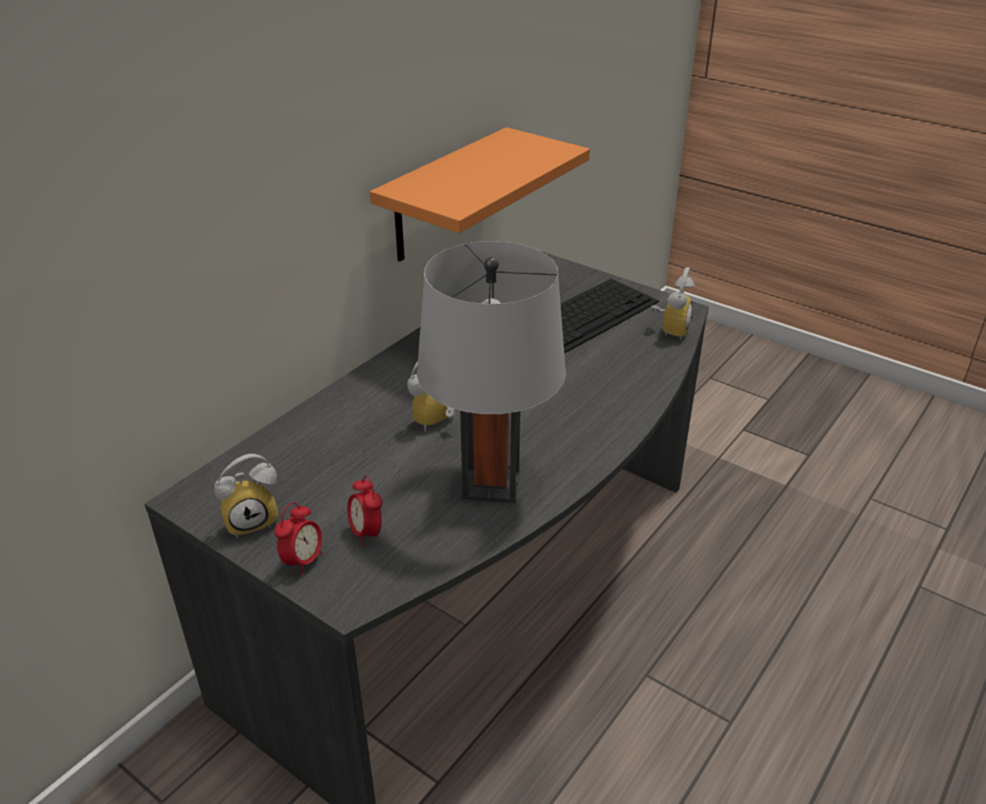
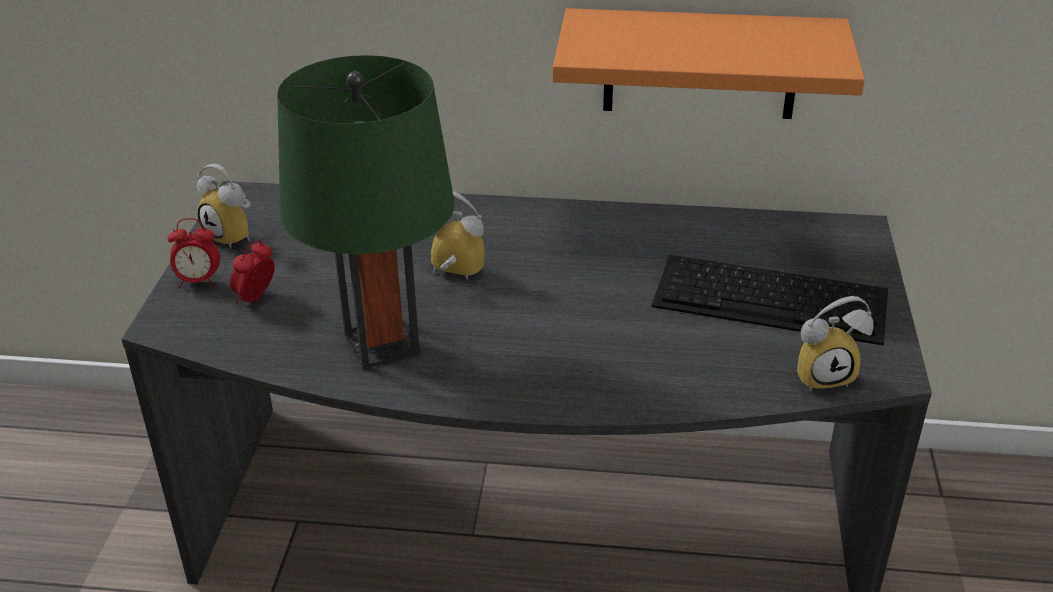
camera: 60 degrees right, 0 degrees up
(491, 484) = (381, 343): grey table lamp -> green table lamp

